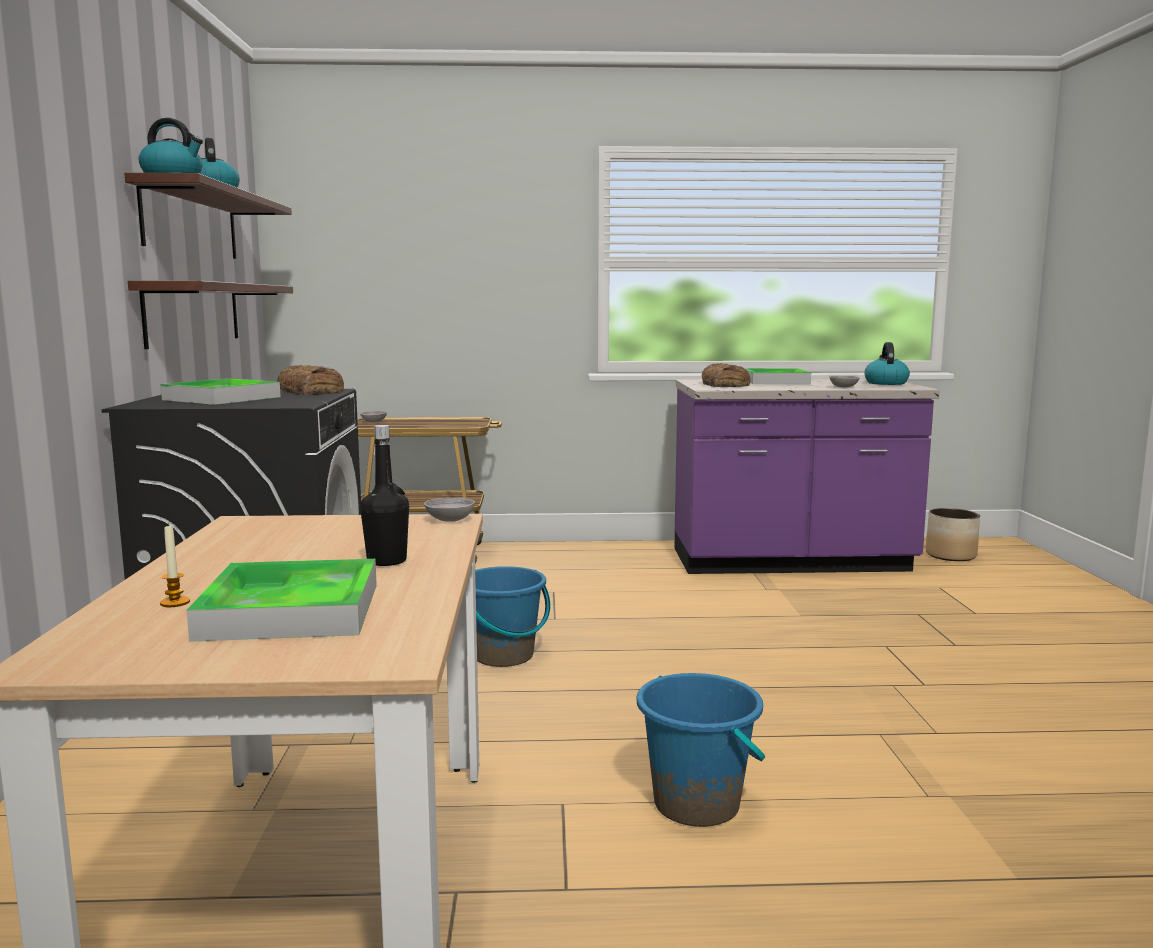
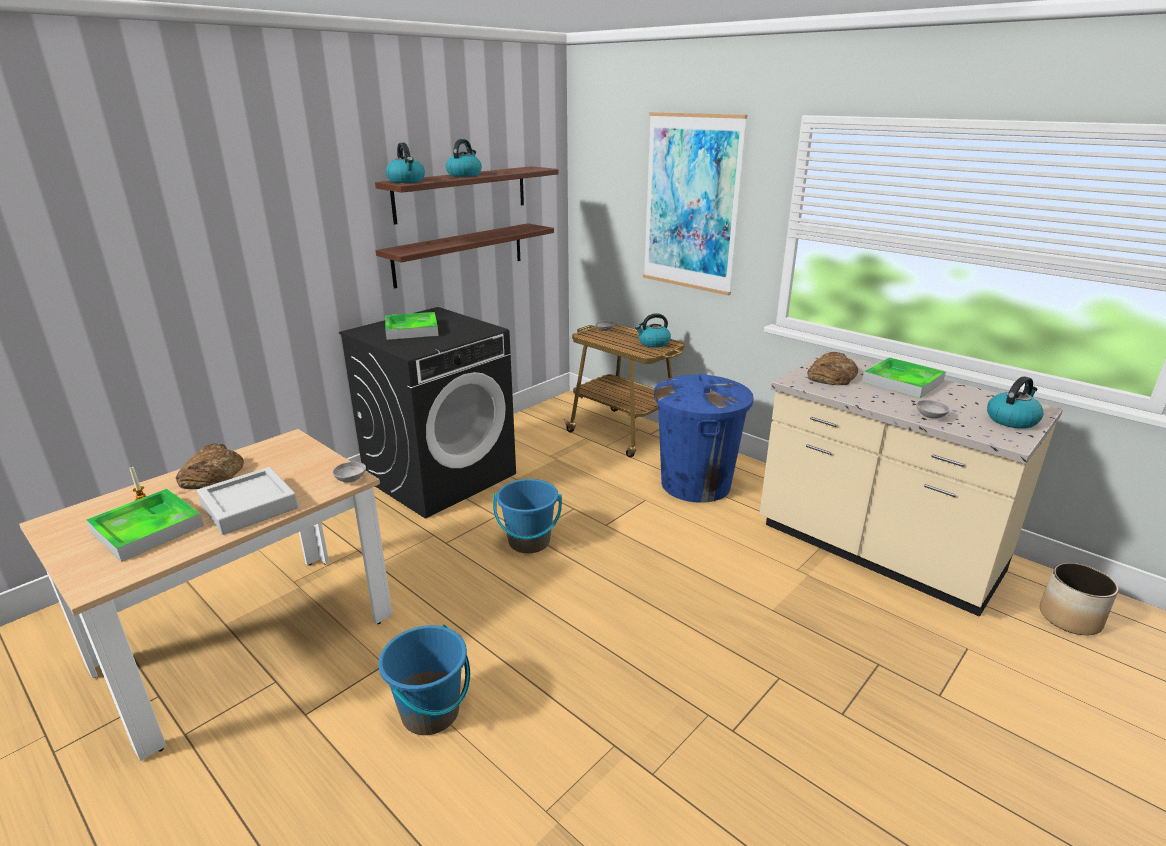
camera: 45 degrees right, 15 degrees up
(310, 391) = (473, 329): bread -> bread (211, 474)
(387, 561) = (249, 506): black bottle -> grey tray
(456, 421) = (653, 343): none -> kettle
(469, 249) = (691, 203): none -> picture
(575, 568) = (696, 484): none -> blue trash can
(791, 562) = (876, 551): purple counter -> beige counter

